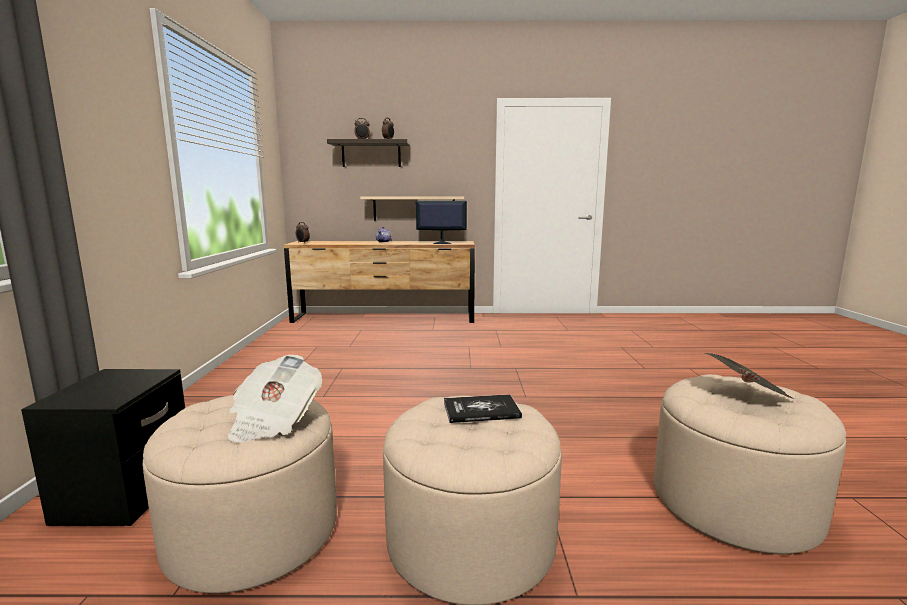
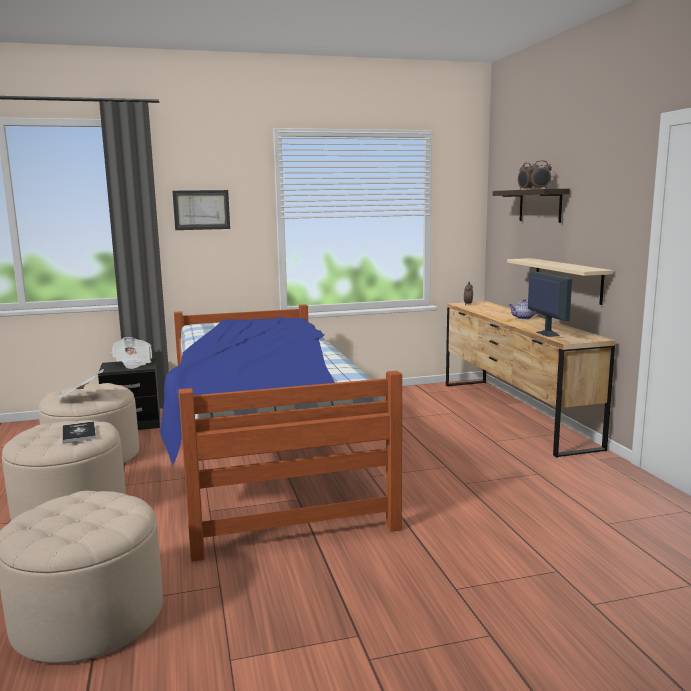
camera: 75 degrees right, 0 degrees up
(91, 106) = (201, 210): none -> picture
(394, 403) = (264, 459): none -> bed
(748, 397) = (77, 516): newspaper -> newspaper (133, 363)

